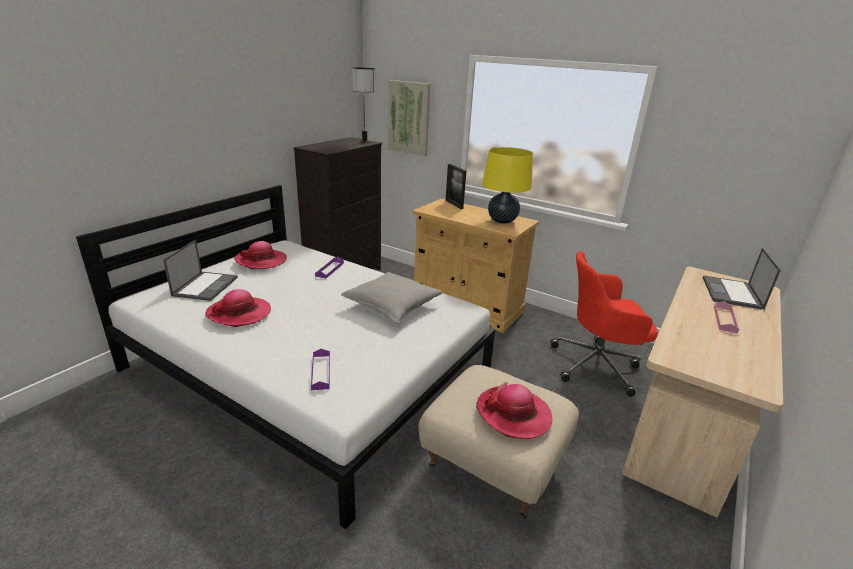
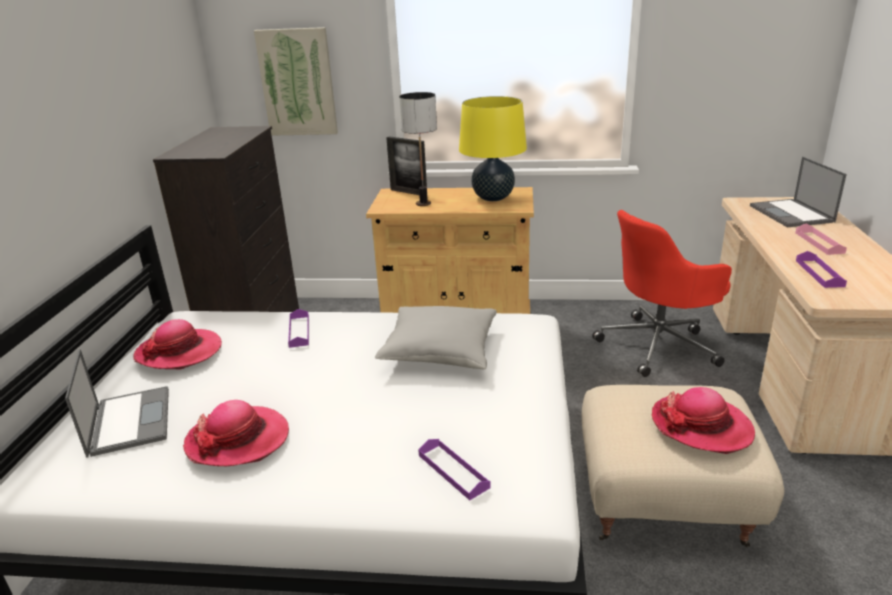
camera: 25 degrees left, 0 degrees up
(364, 142) = (245, 130): table lamp -> table lamp (423, 204)
(690, 340) = (819, 273): none -> purple tray

